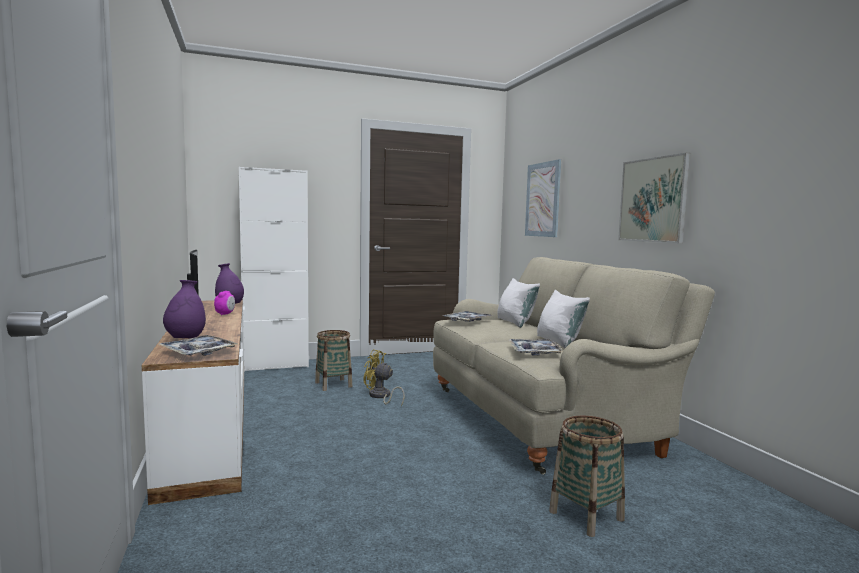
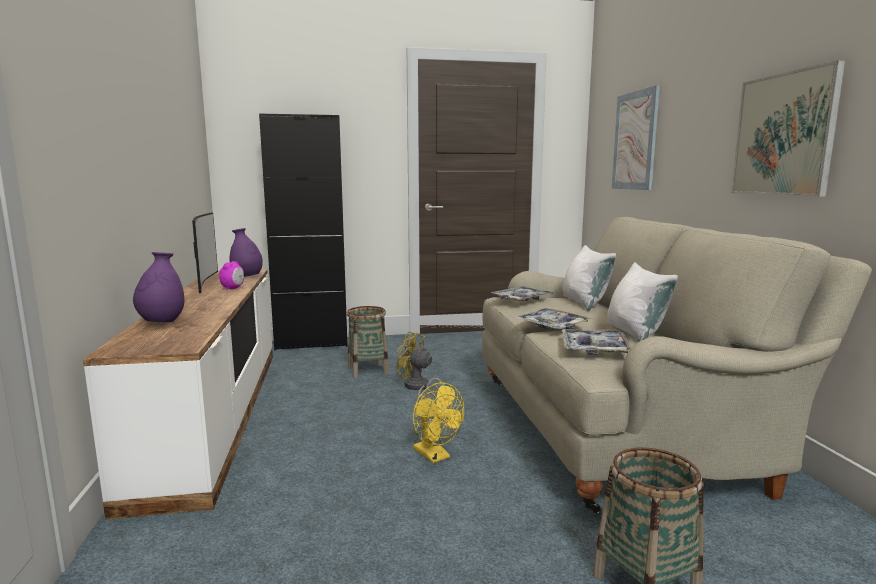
camera: 10 degrees right, 5 degrees up
(198, 352) = (160, 342): tray -> tray (552, 326)
(275, 365) = (312, 343): white cabinet -> black cabinet
(411, 444) = (435, 456): none -> yellow fan

